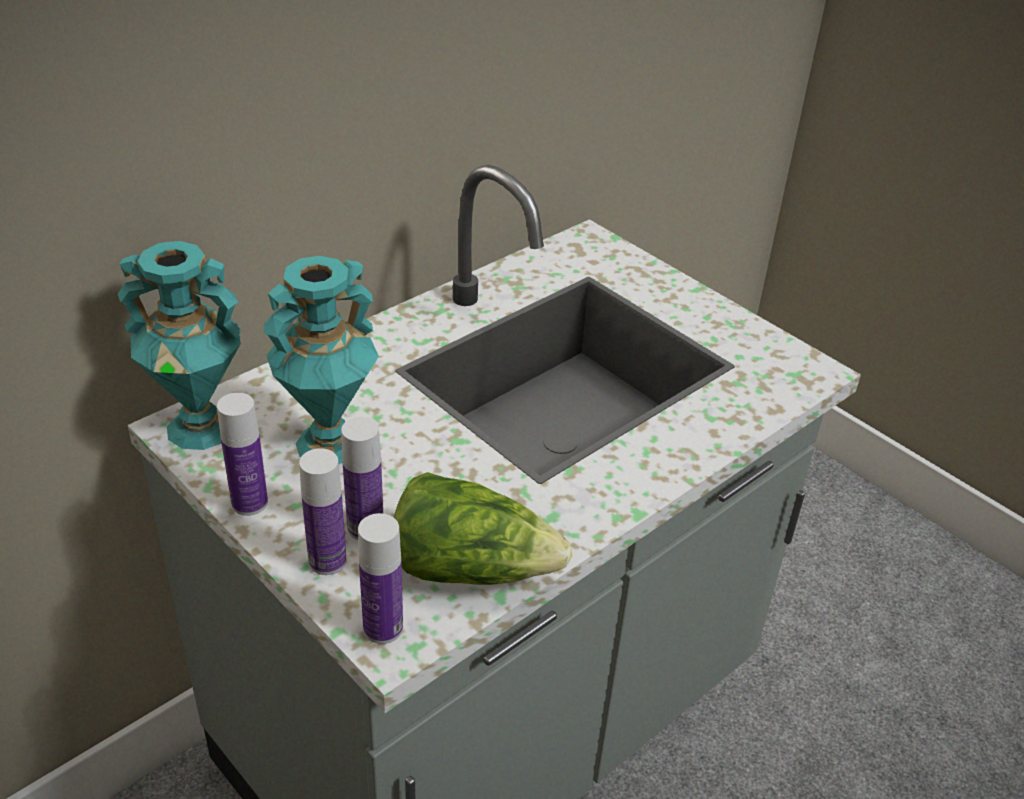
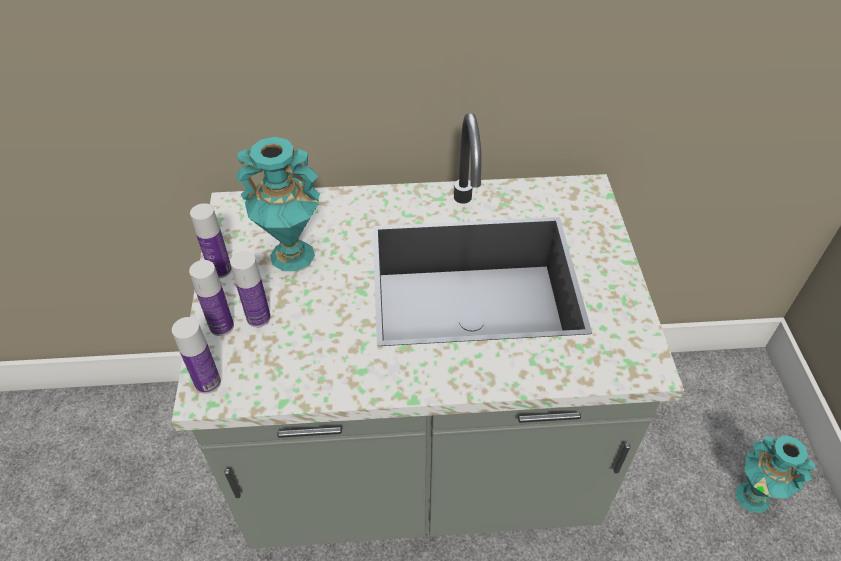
camera: 40 degrees right, 10 degrees up
(201, 427) = (242, 211): turquoise vase -> turquoise vase (752, 496)
(471, 567) = (286, 376): lettuce -> none

